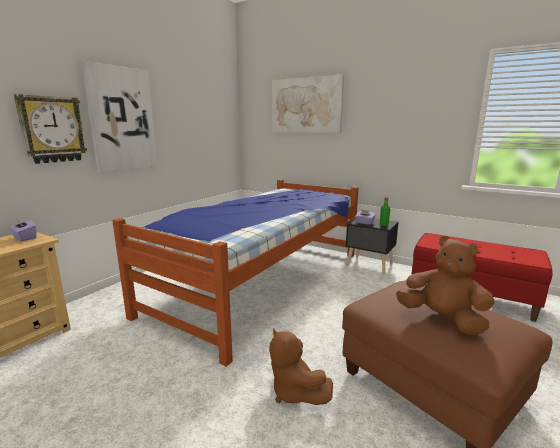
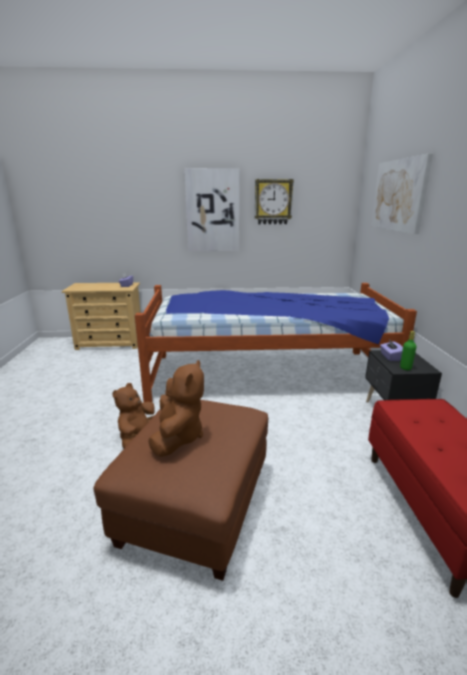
camera: 55 degrees right, 5 degrees up
(52, 129) = (160, 219): wall clock -> wall clock (273, 202)

